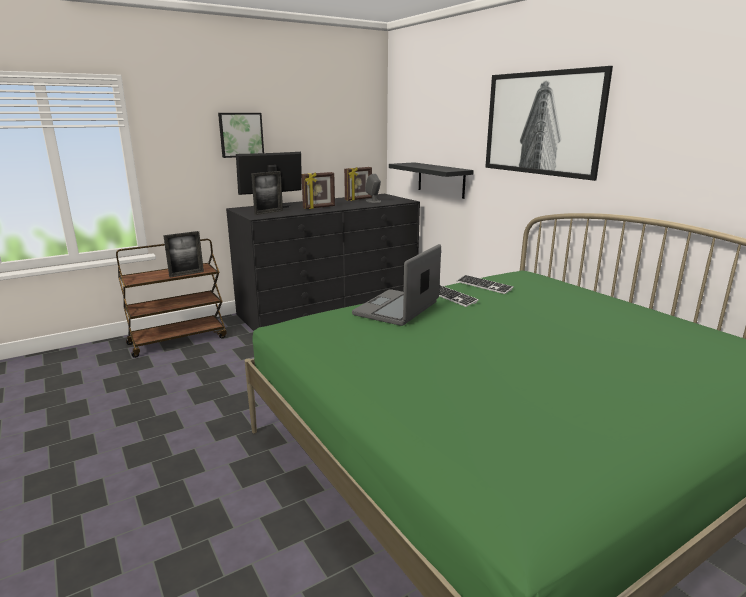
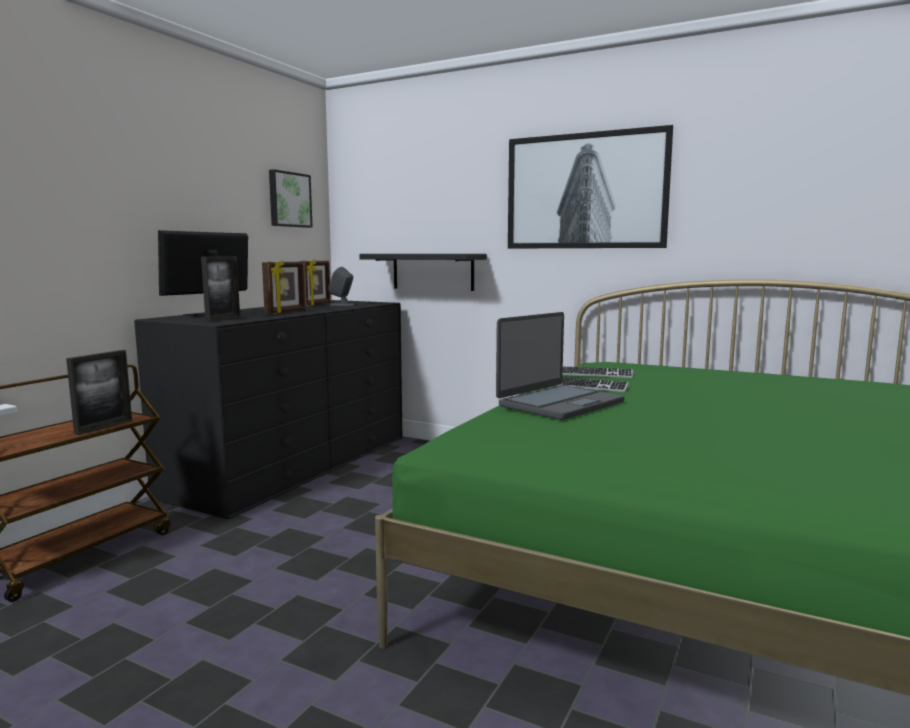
camera: 30 degrees left, 10 degrees down
(241, 135) = (153, 204): picture -> picture (289, 199)
(397, 309) = (559, 403): laptop -> laptop turned 135 degrees counterclockwise

